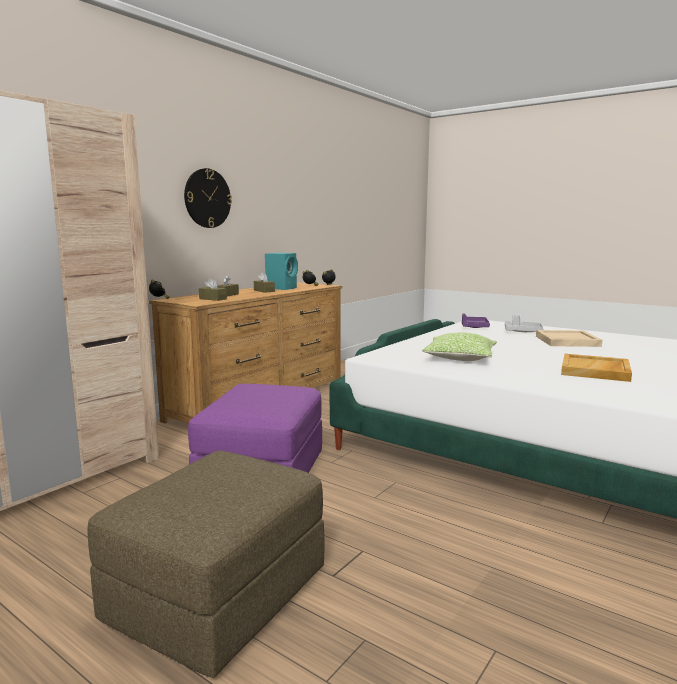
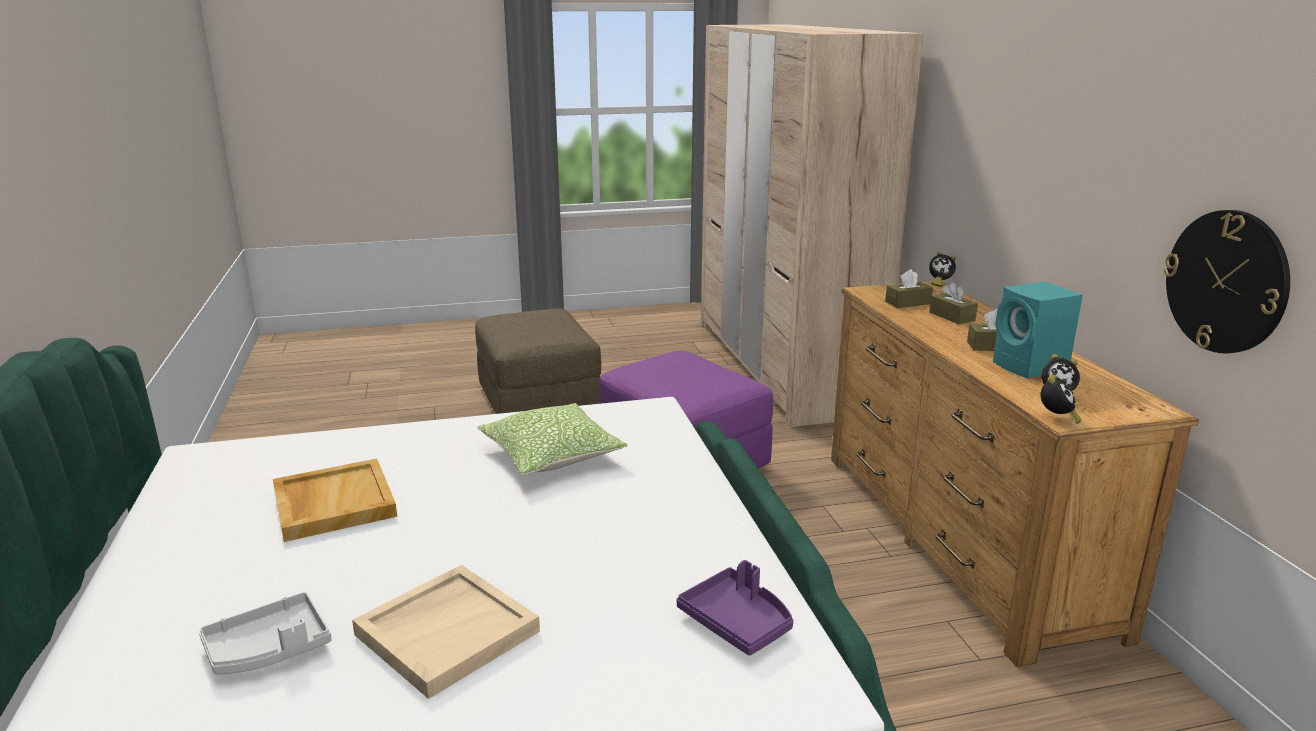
camera: 130 degrees right, 10 degrees up
(207, 198) = (1047, 146): wall clock -> wall clock (1226, 281)
(522, 332) = (598, 652): grey tray -> grey tray (269, 649)

